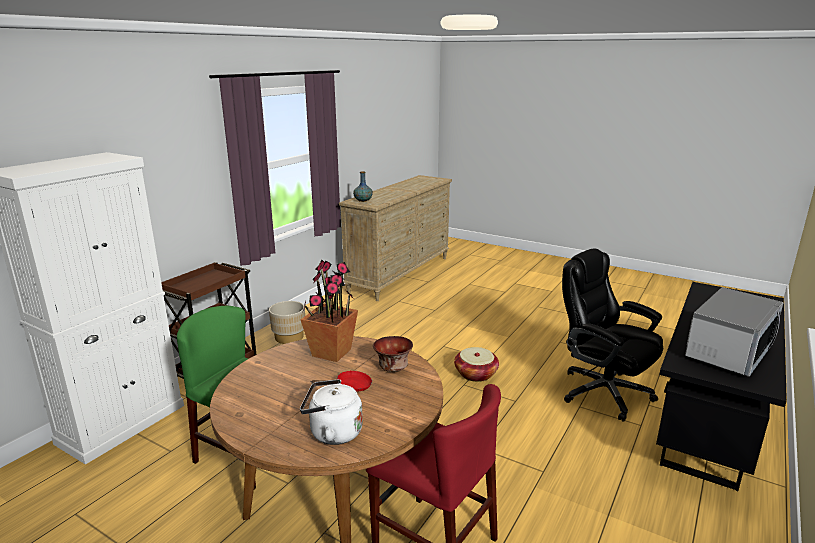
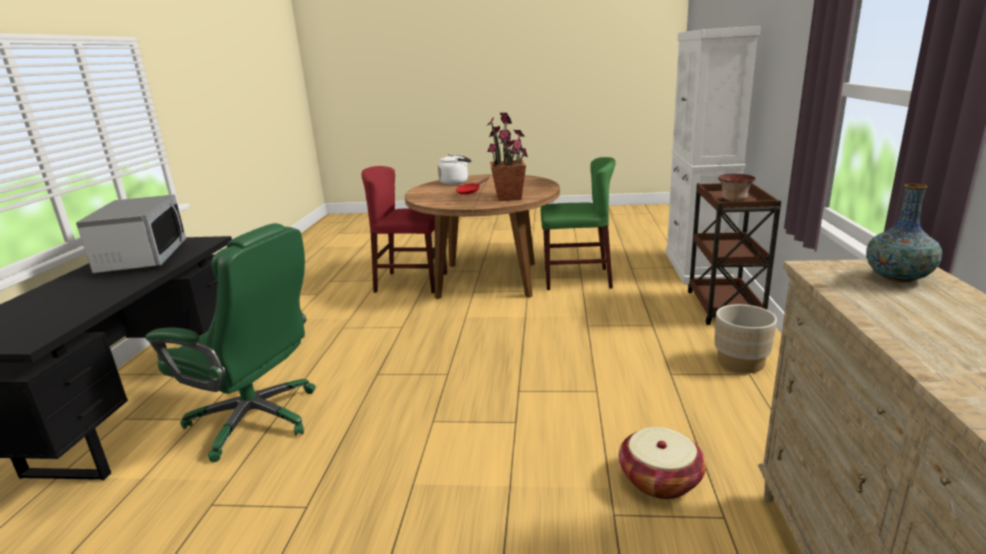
camera: 155 degrees right, 0 degrees up
(393, 368) = (452, 201): bowl -> bowl (733, 199)
(475, 374) = (439, 391): basket -> basket (660, 480)
(602, 392) = (257, 419): black office chair -> green office chair
(727, 352) = (143, 258): microwave -> microwave turned 150 degrees clockwise

